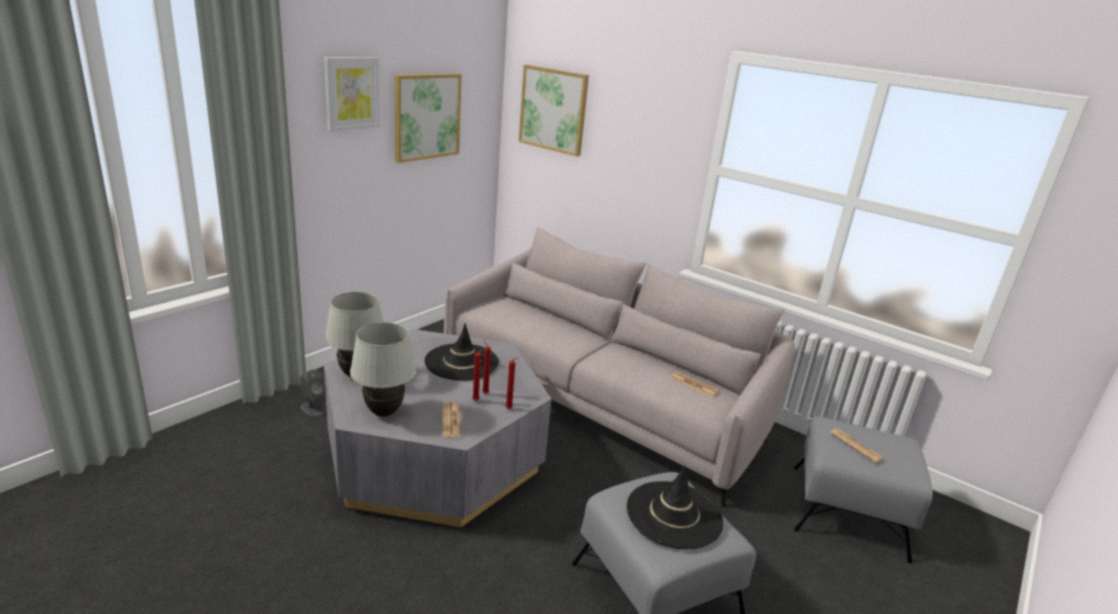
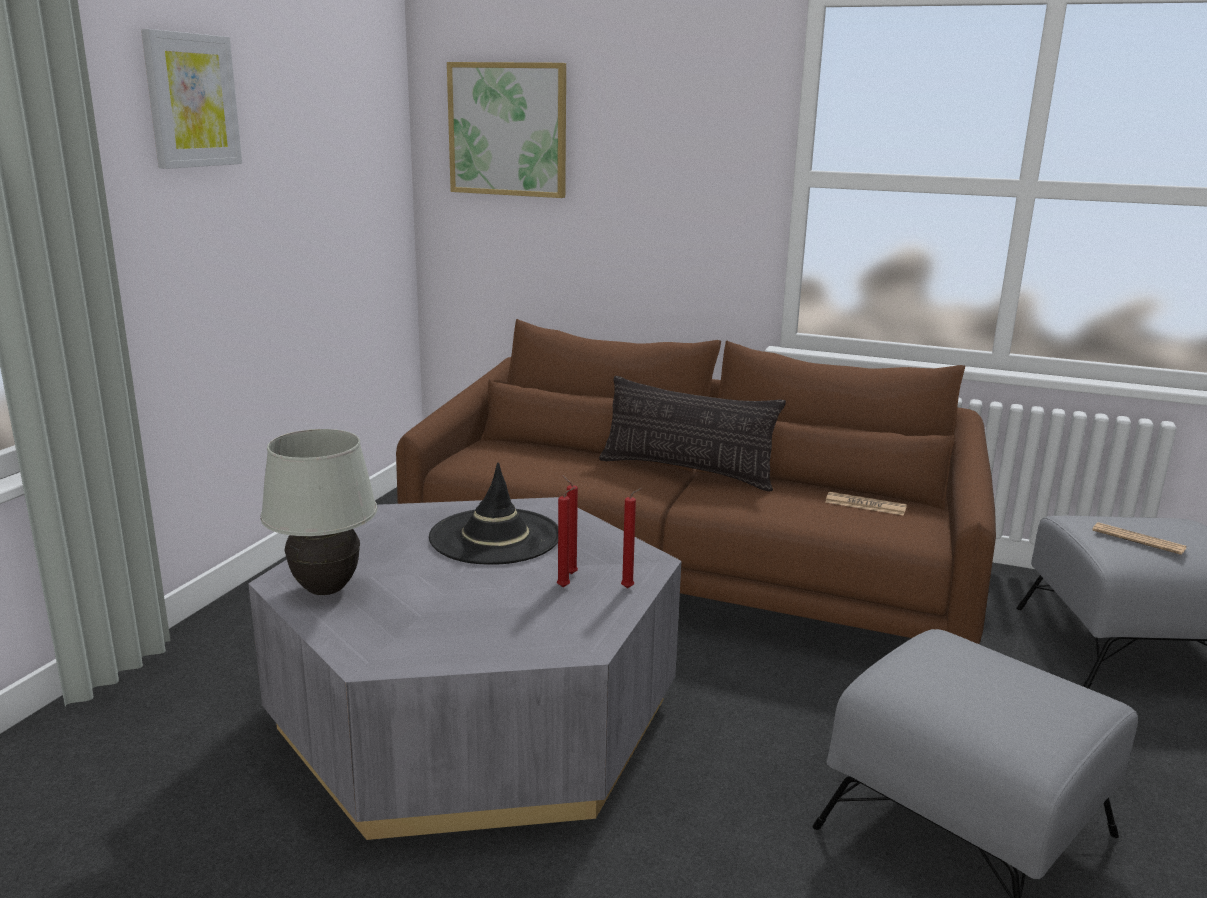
camera: 15 degrees left, 5 degrees down
(313, 408) = (208, 688): grey speaker -> none
(384, 412) = (419, 636): white table lamp -> none
(426, 116) = (309, 150): picture -> none
(450, 420) = (545, 624): newspaper -> none
(602, 400) = (689, 575): grey sofa -> brown sofa
(603, 340) = (686, 471): none -> pillow
(674, 515) = (996, 686): black hat -> none

